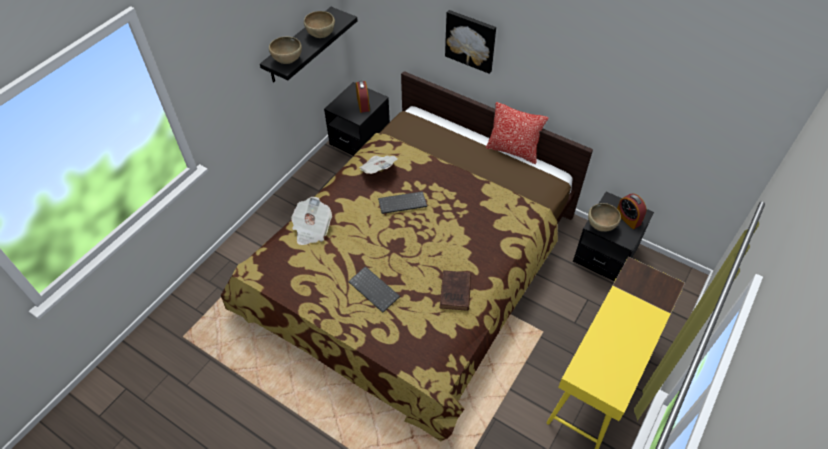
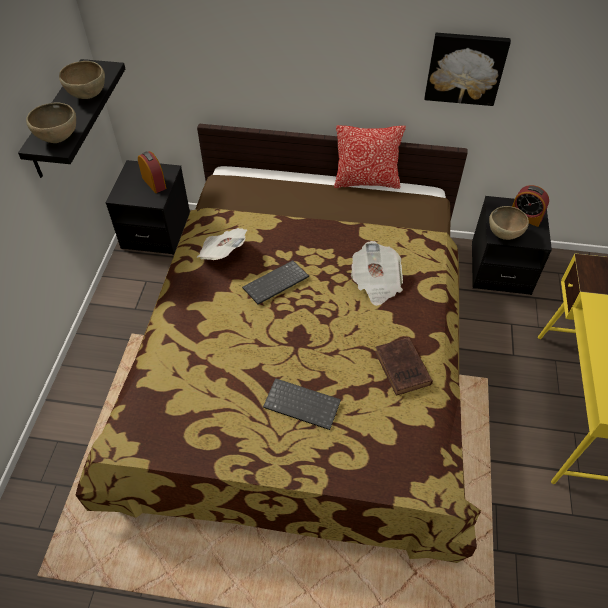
camera: 25 degrees left, 0 degrees up
(311, 229) = (175, 356): newspaper -> newspaper (376, 283)
(471, 40) = (289, 54): picture -> picture (465, 68)

